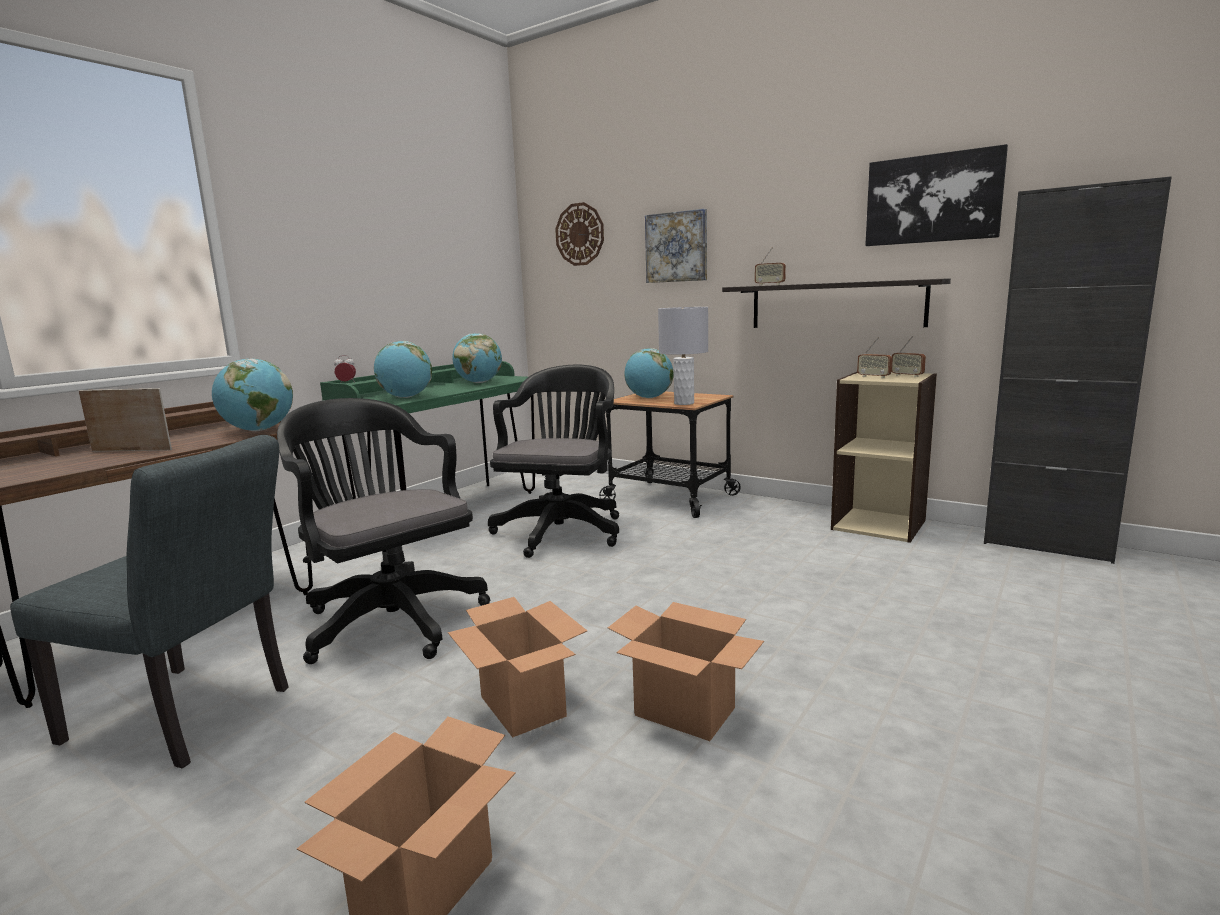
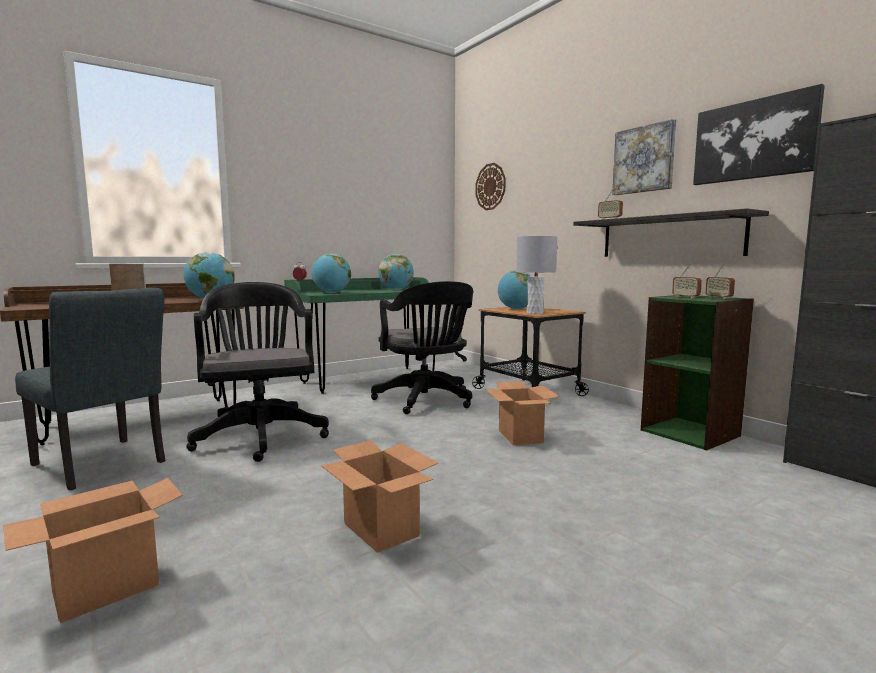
camera: 20 degrees right, 5 degrees down
(523, 707) = (280, 501): cardboard box -> cardboard box (520, 436)
(562, 530) = (426, 401): black office chair -> black office chair turned 120 degrees clockwise
(677, 247) = (553, 193): picture -> picture (644, 159)
(879, 524) = (690, 433): beige bookcase -> green bookcase

